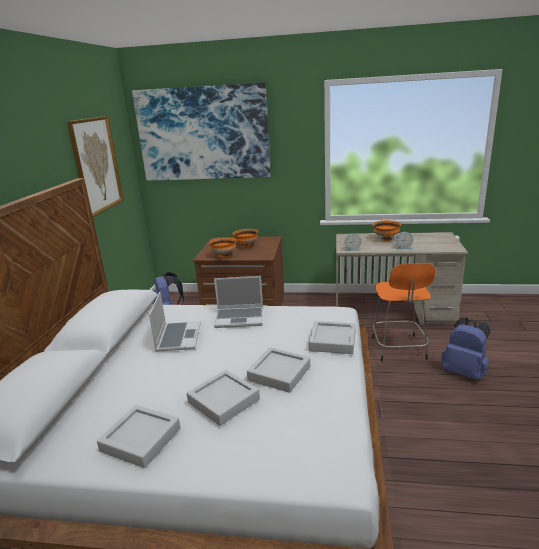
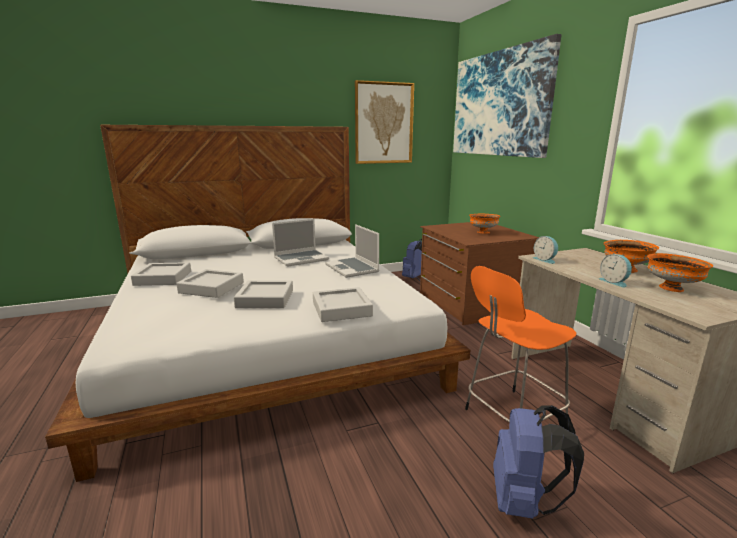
camera: 60 degrees right, 5 degrees down
(223, 256) = (445, 231): orange bowl -> orange bowl (672, 288)

